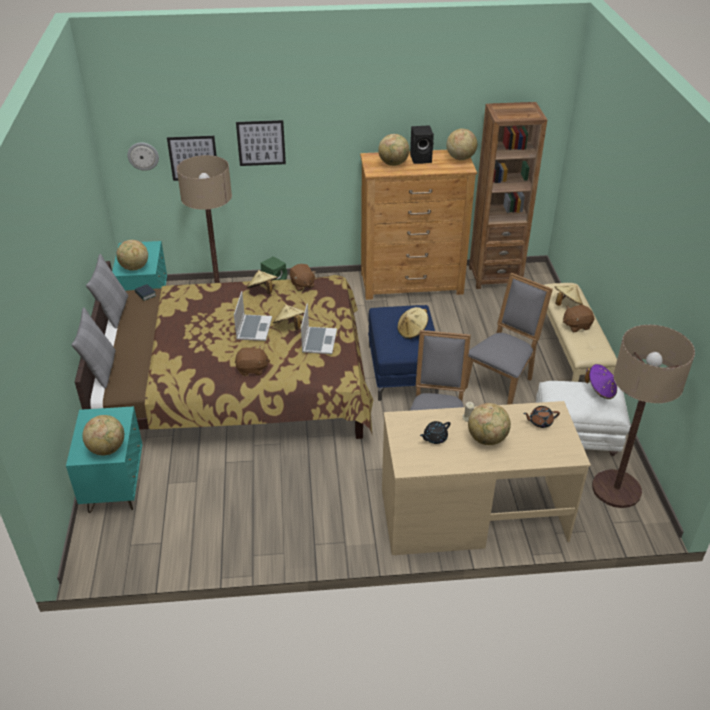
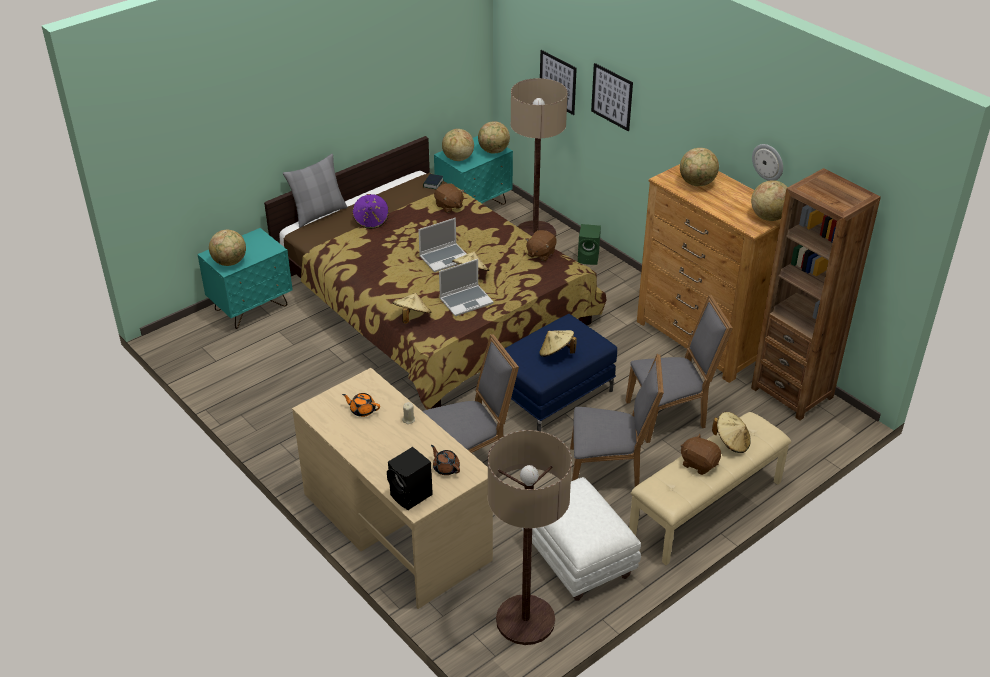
camera: 55 degrees right, 0 degrees up
(113, 312) = (394, 182): grey pillow -> none
(143, 156) = (522, 58): wall clock -> wall clock (768, 162)
(252, 369) = (390, 284): brown plush toy -> brown plush toy (449, 206)
(263, 291) = (505, 237): beige hat -> beige hat (412, 317)
(421, 158) = (732, 195): black speaker -> black speaker (411, 496)
(434, 438) = (362, 410): black teapot -> orange teapot
(471, 331) = (670, 415): none -> grey chair
(487, 439) = (390, 442): globe -> globe (494, 151)
(600, 390) = (603, 521): purple hat -> purple hat (371, 221)

